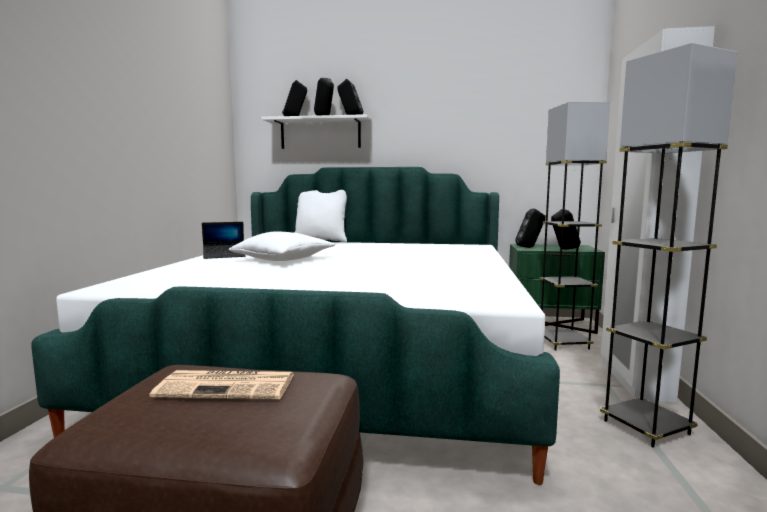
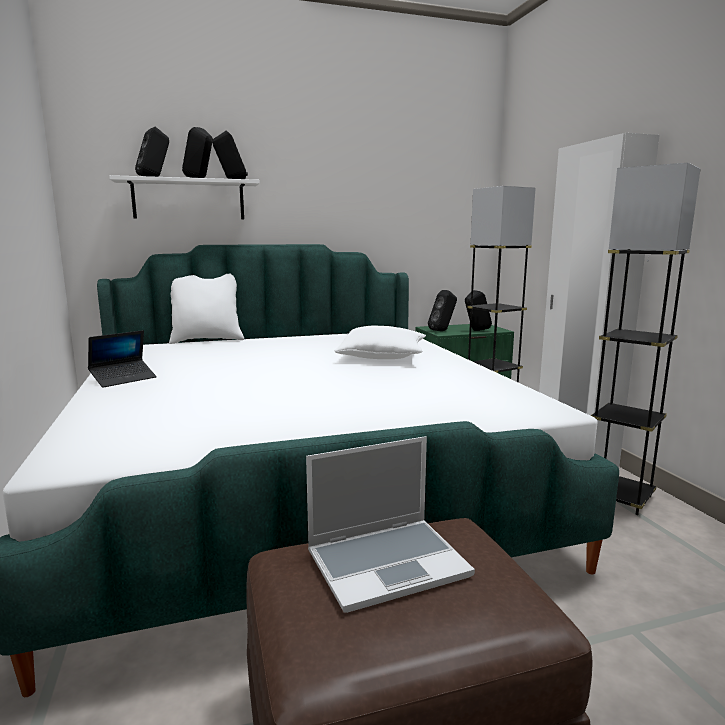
camera: 25 degrees left, 5 degrees up
(229, 386) = (388, 563): newspaper -> laptop
(283, 259) = (218, 377): white pillow -> white pillow (382, 356)

